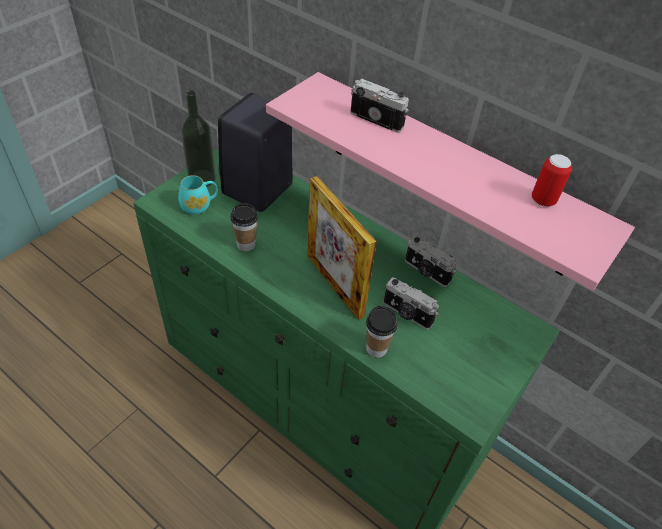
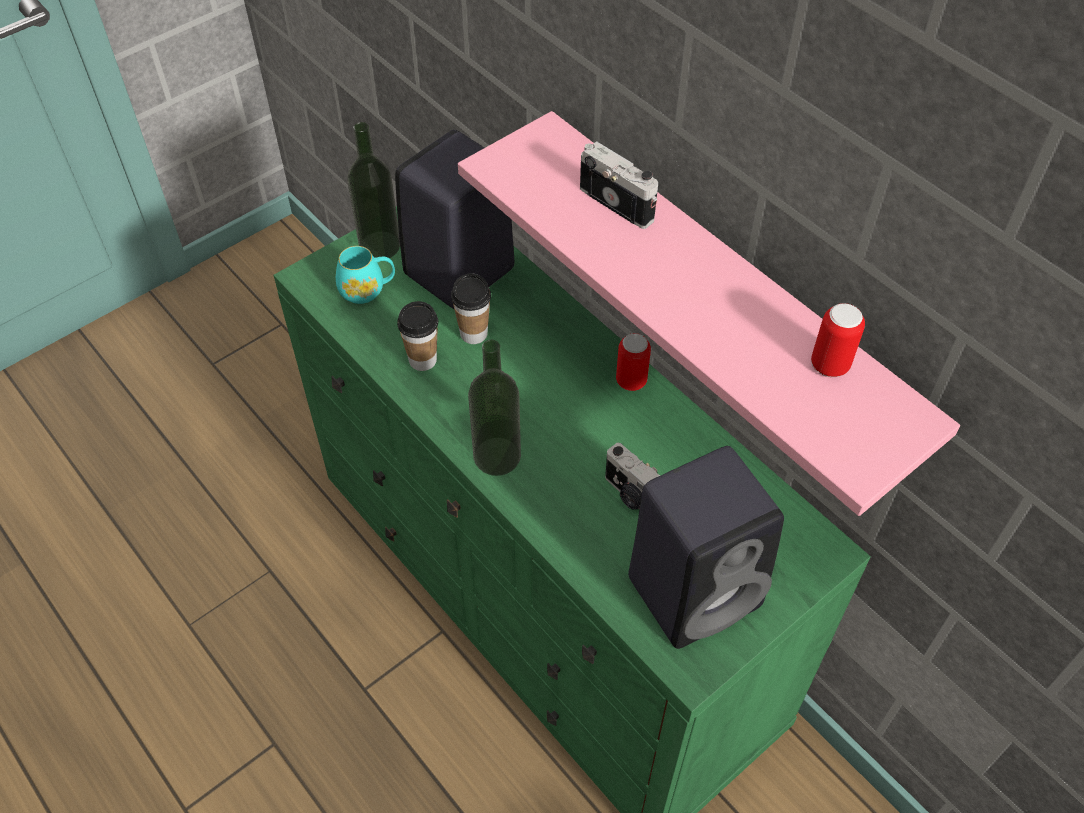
camera: 15 degrees right, 5 degrees up
(310, 298) = (497, 456): none -> bottle
(334, 285) = (538, 439): picture frame -> none
(376, 348) = (576, 546): cup -> cup (473, 333)
(383, 243) = (631, 381): none -> can
(426, 272) = (685, 436): camera -> none
(461, 365) = (697, 589): none -> black speaker

